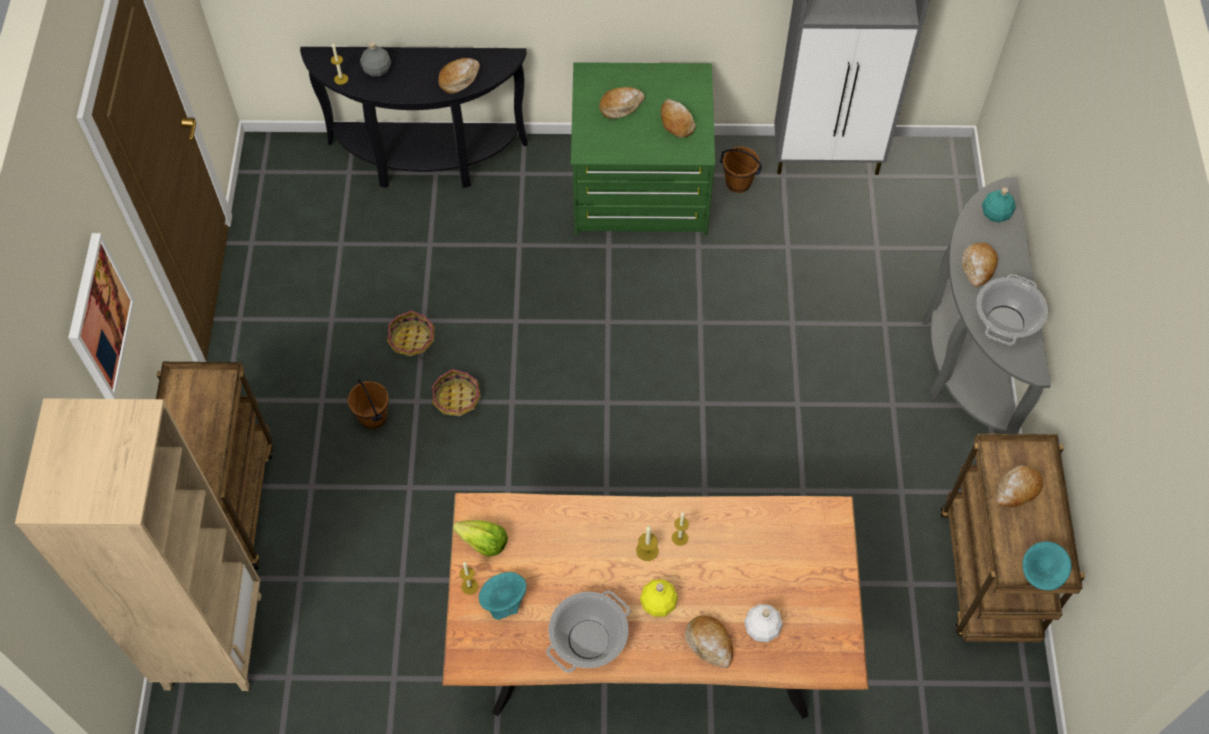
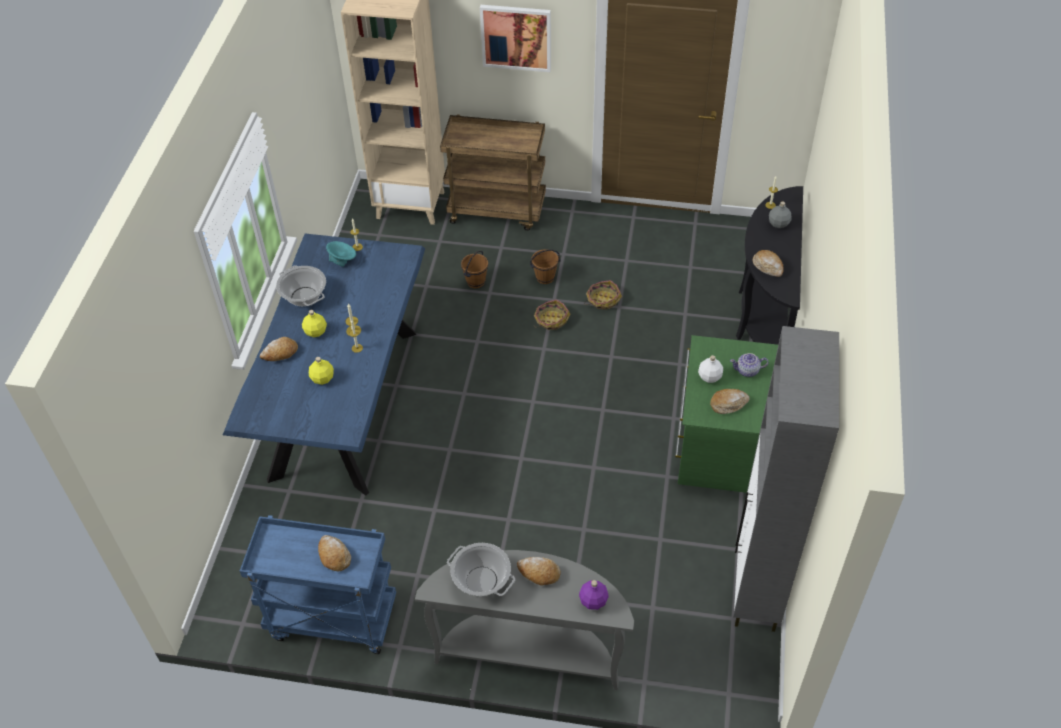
camera: 100 degrees right, 10 degrees down
(483, 543) = (383, 255): lettuce -> none
(621, 106) = (747, 371): bread -> teapot
(650, 643) = (345, 403): brown dining table -> blue dining table
(738, 183) = (731, 514): brown bucket -> brown bucket (476, 282)
(745, 570) = (323, 378): none -> yellow bottle
(761, 628) = (280, 381): white bottle -> white bottle (710, 377)
(989, 577) = (331, 620): brown cart -> blue cart
(995, 213) = (593, 601): turquoise bottle -> purple bottle
(1041, 574) = (263, 554): turquoise bowl -> none

